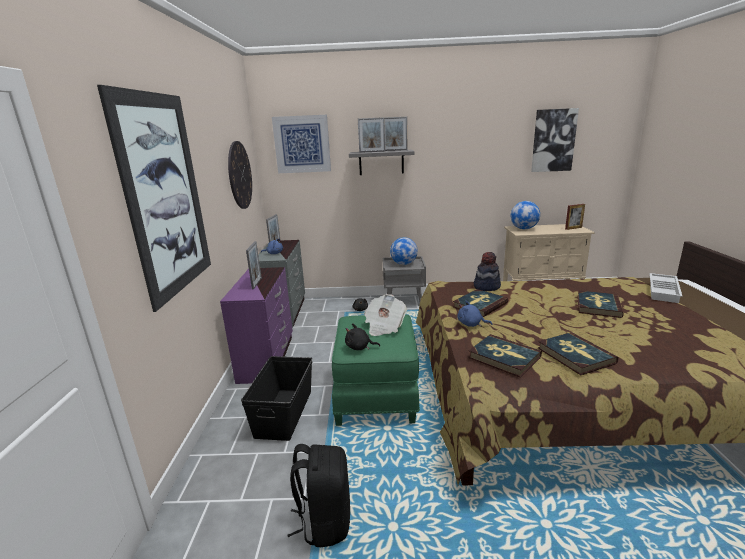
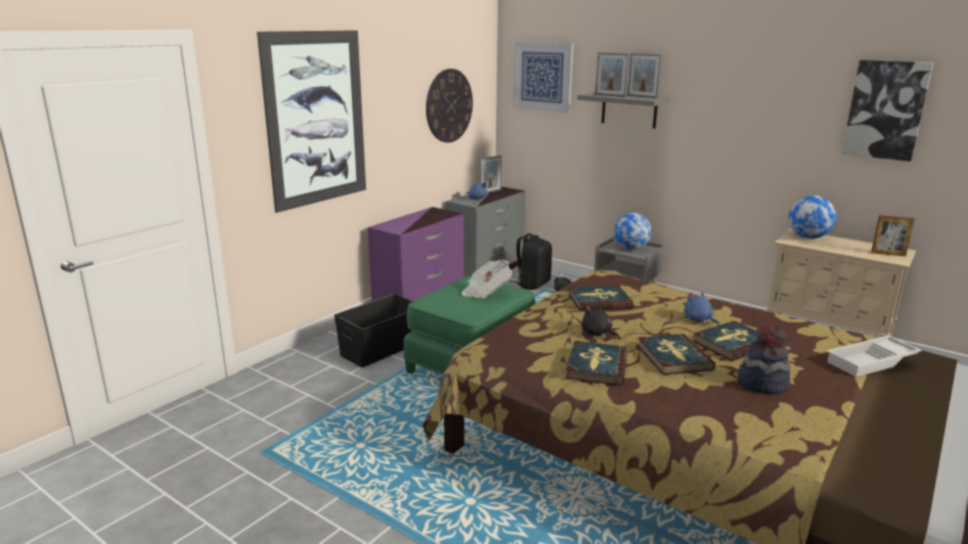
camera: 35 degrees right, 0 degrees up
(257, 283) = (416, 221): picture frame -> none
(325, 521) = (324, 421): black backpack -> black backpack (532, 284)
(359, 347) = (440, 300): black plush toy -> black plush toy (597, 333)
(471, 324) = (554, 312): blue plush toy -> blue plush toy (699, 320)
(486, 286) = (646, 289): hat -> hat (762, 383)
(504, 357) = (528, 343): book -> book (673, 357)

